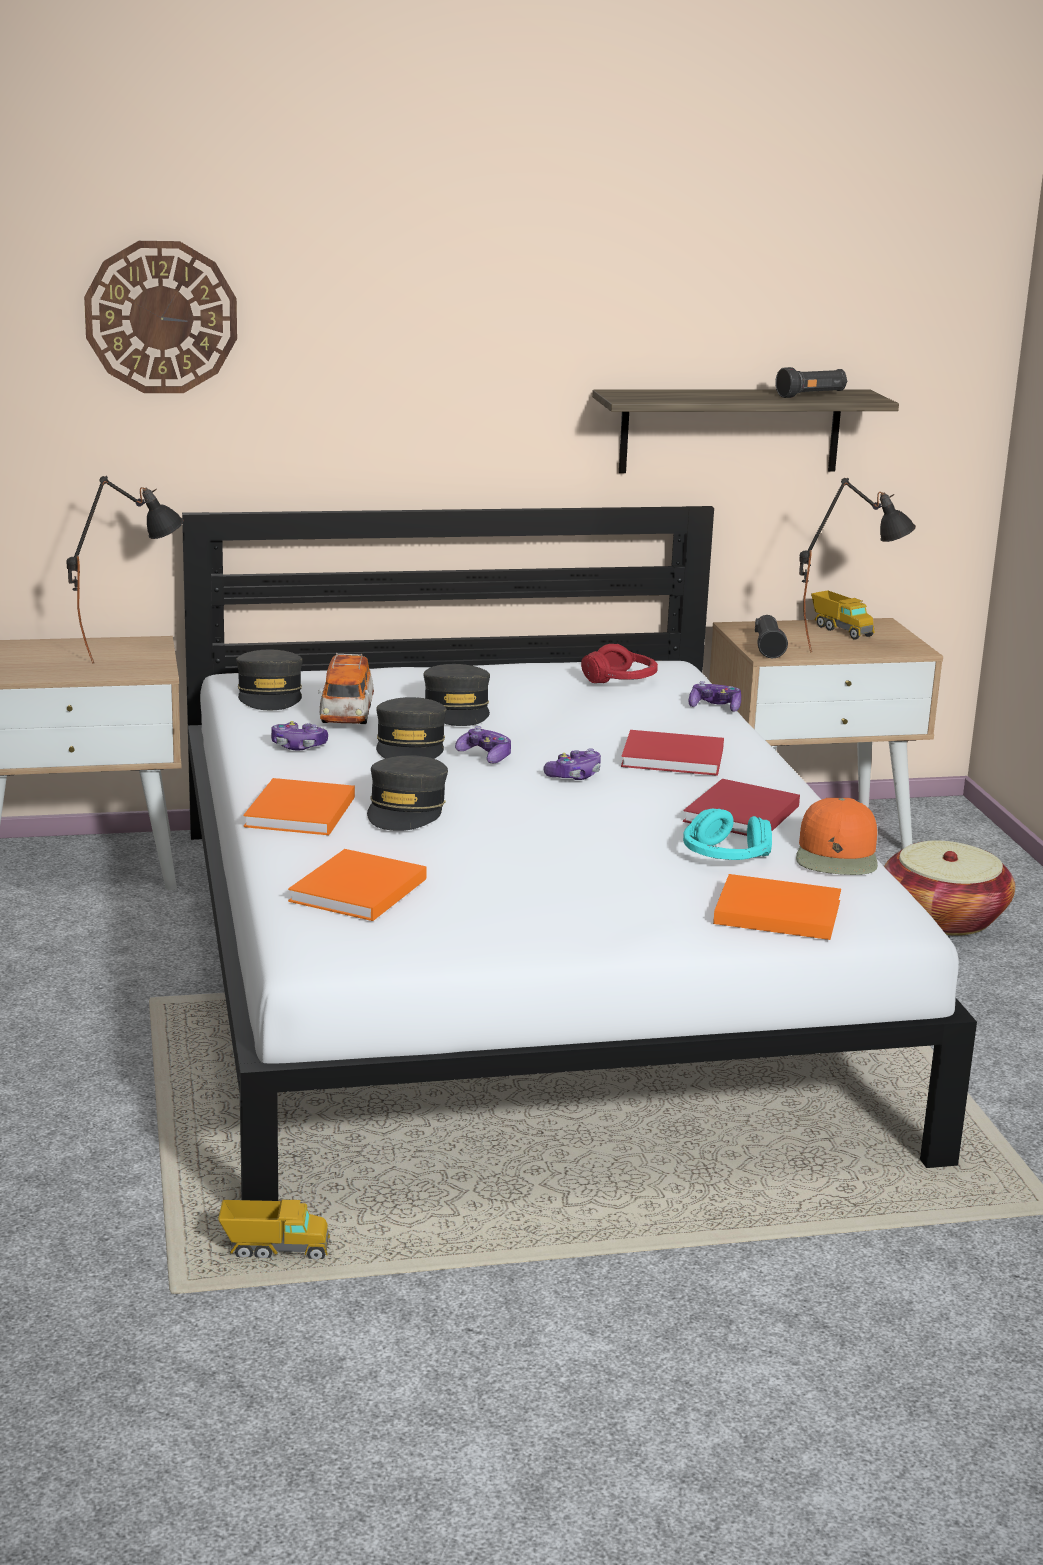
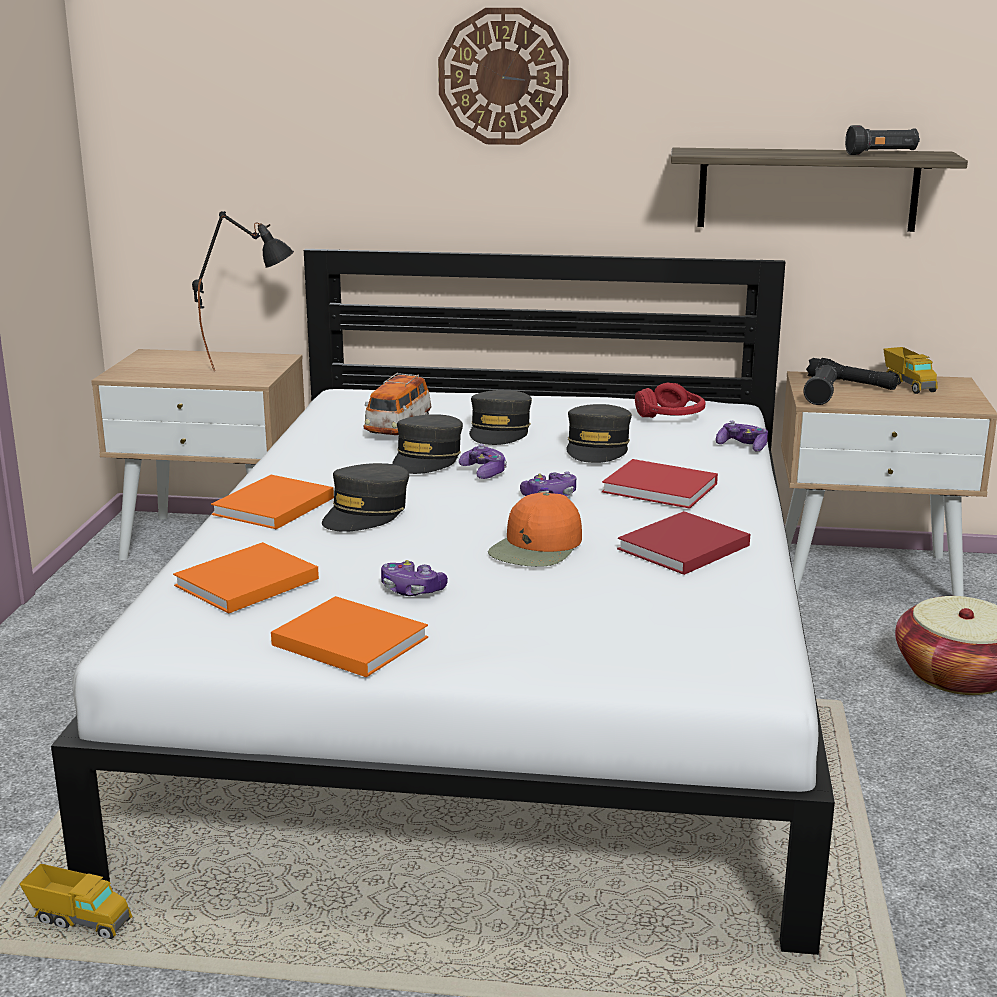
camera: 20 degrees right, 0 degrees up
(161, 317) = (288, 78): wall clock -> wall clock (503, 77)
(270, 695) = (353, 407): grey cap -> grey cap (598, 448)
(298, 746) = (331, 450): game controller -> game controller (412, 590)
(725, 856) = (631, 587): turquoise headphones -> none
(773, 911) = (630, 651): orange book -> orange book (347, 640)
(786, 633) = (851, 384): none -> black flashlight
(837, 855) = (749, 599): orange cap -> orange cap (537, 547)
(846, 649) = (900, 401): black table lamp -> none

